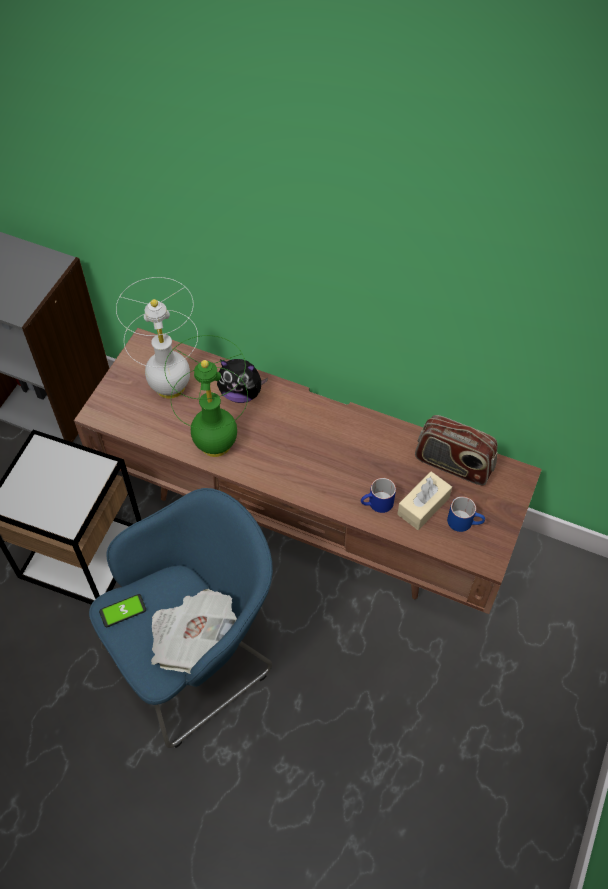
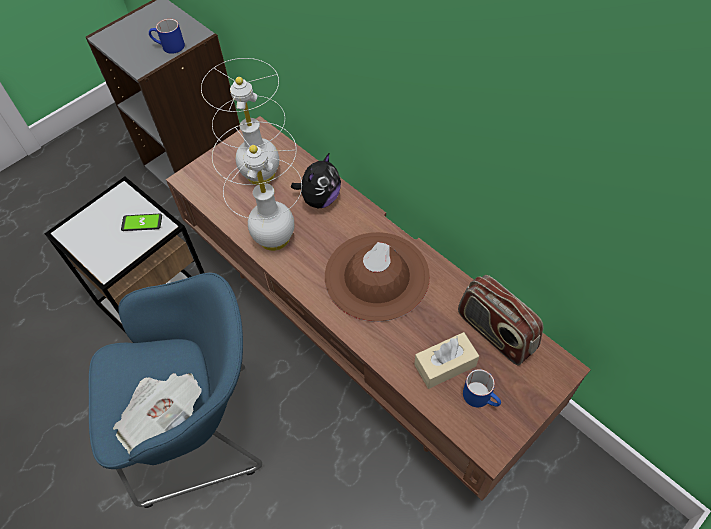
camera: 25 degrees right, 0 degrees up
(123, 611) = (118, 366): phone -> phone (142, 223)
(215, 443) = (274, 237): green table lamp -> white table lamp
(241, 393) = (320, 199): plush toy -> plush toy turned 90 degrees counterclockwise
(328, 448) = (376, 276): none -> brown hat
(377, 504) = (398, 347): blue mug -> blue mug (169, 47)

